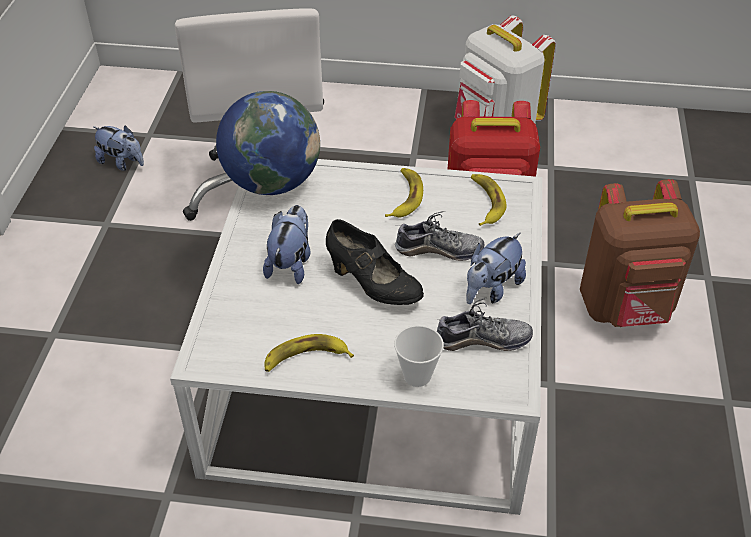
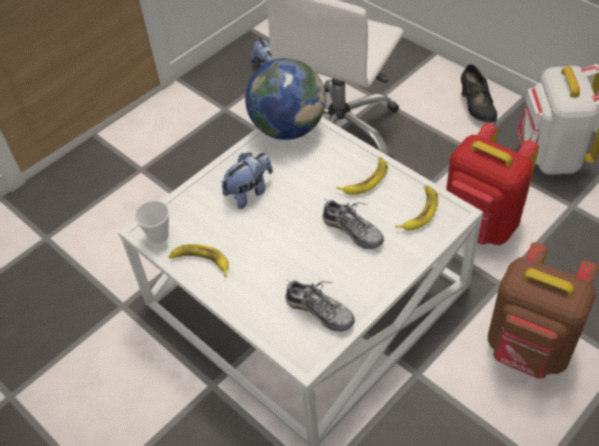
camera: 40 degrees right, 5 degrees up
(373, 285) = (286, 234): black shoe -> black shoe (476, 108)
(417, 376) = (255, 312): cup -> cup (158, 236)
(491, 289) = (361, 279): plush toy -> none

